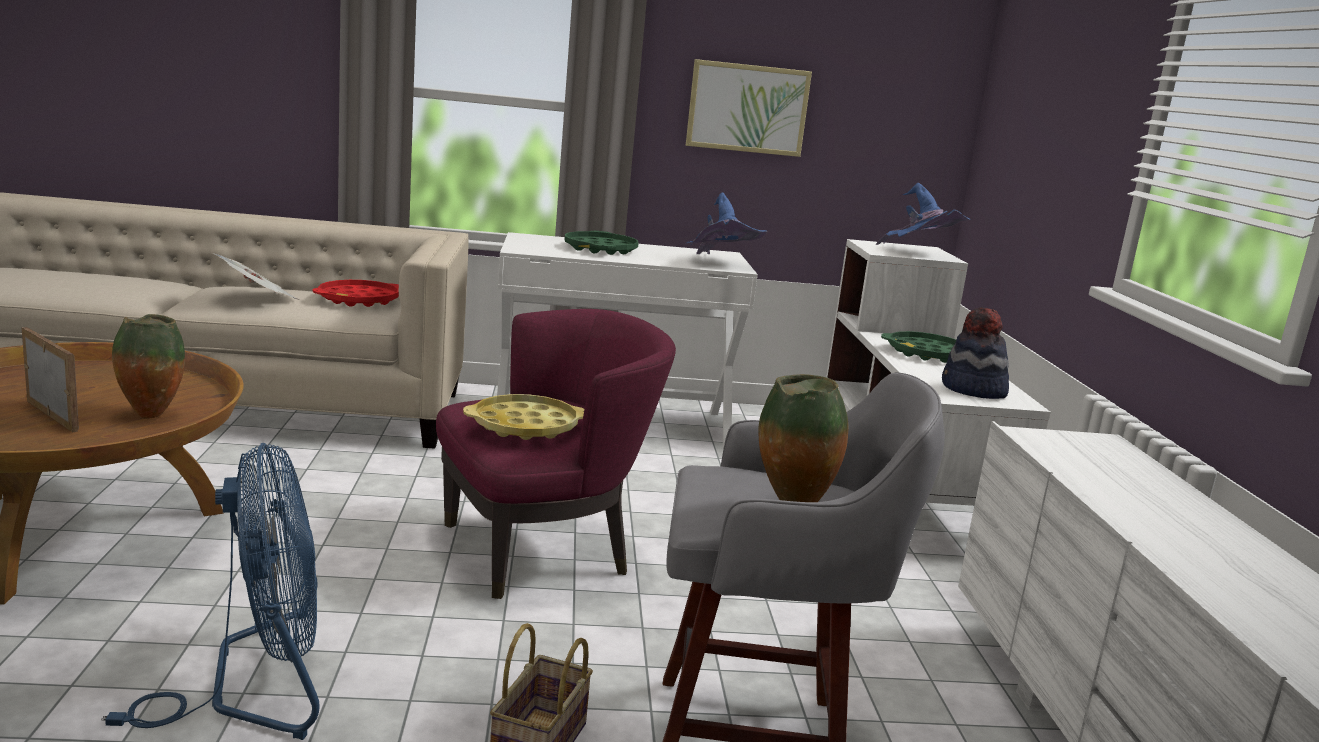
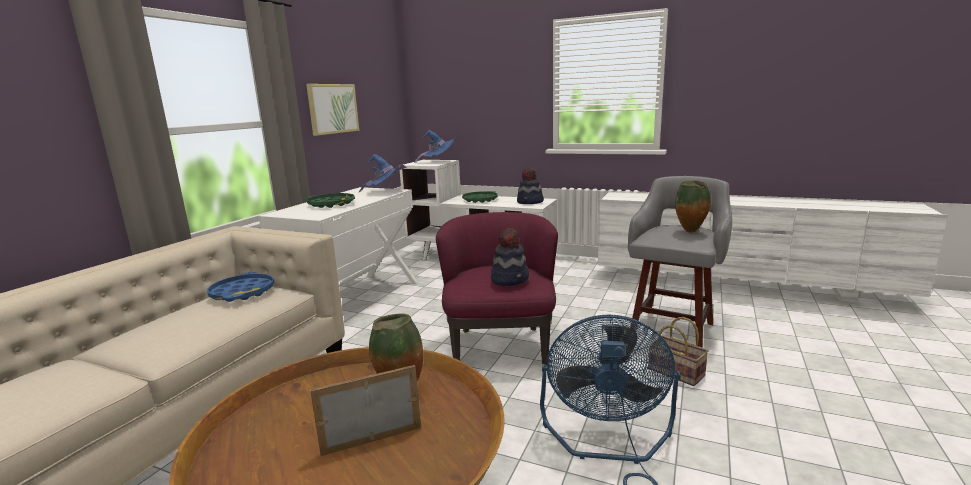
camera: 60 degrees left, 0 degrees up
(257, 298) = (191, 325): newspaper -> none
(359, 300) = (242, 292): red tray -> blue tray
(525, 426) = (510, 279): yellow tray -> hat

